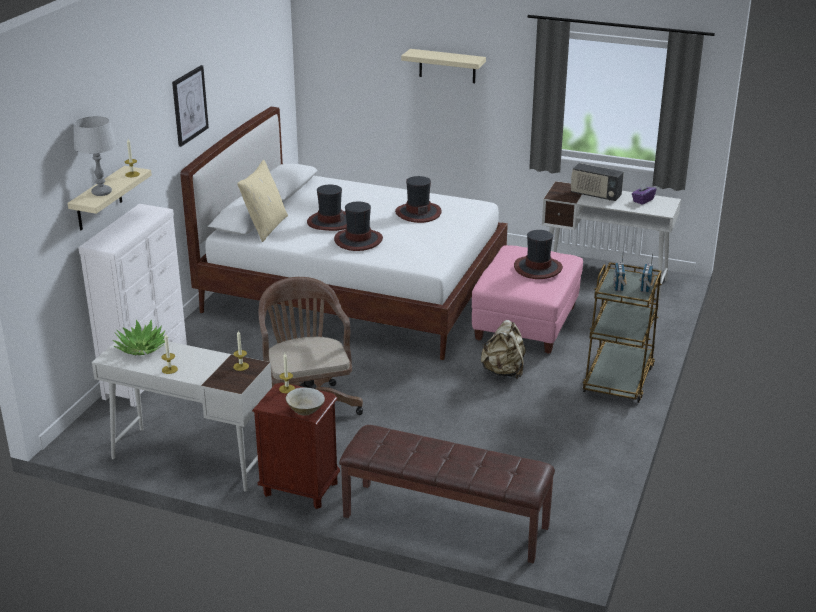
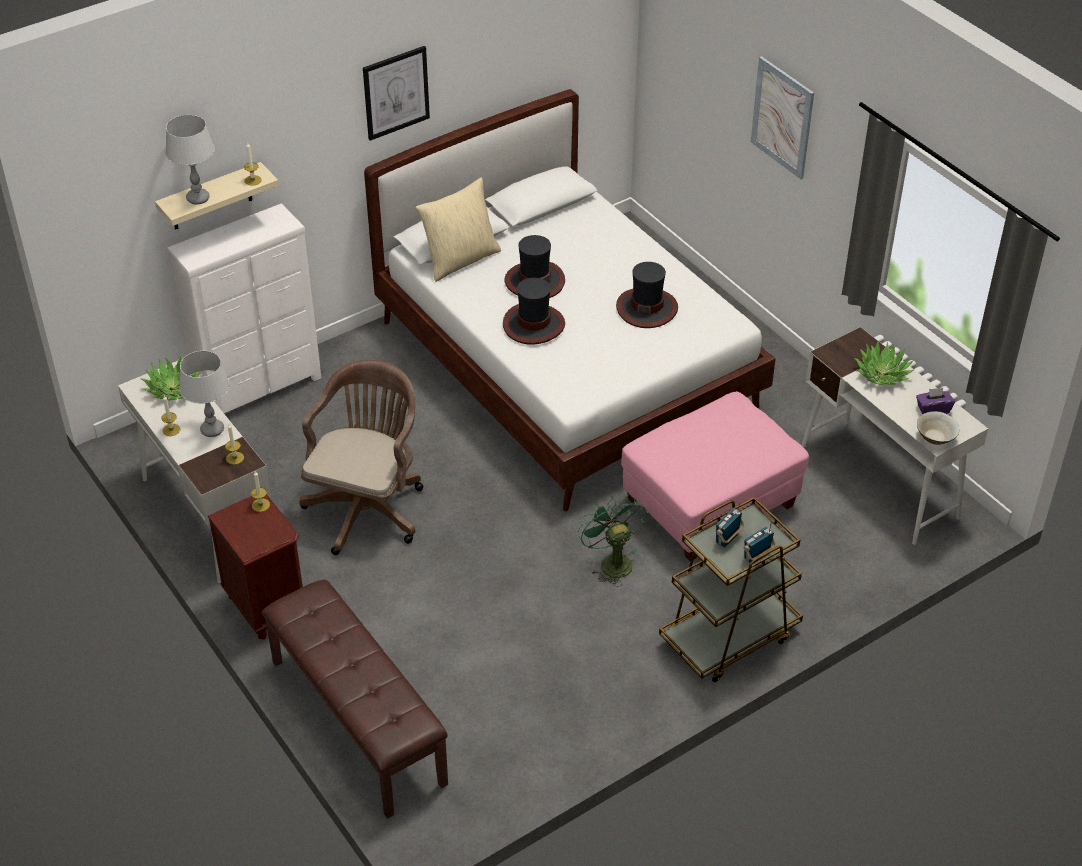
camera: 35 degrees right, 15 degrees up
(202, 358) = (212, 430): none -> grey table lamp
(305, 410) = (249, 542): beige bowl -> beige bowl (935, 438)
(447, 66) = (782, 117): beige shelf -> picture
(503, 372) = (612, 561): beige backpack -> green fan
(538, 268) = (724, 449): hat -> none
(595, 195) = (882, 374): radio -> potted plant

